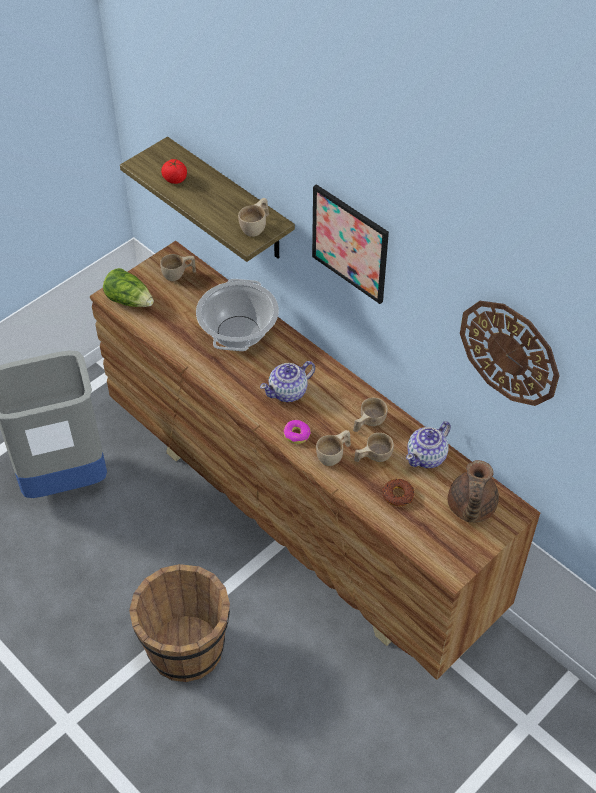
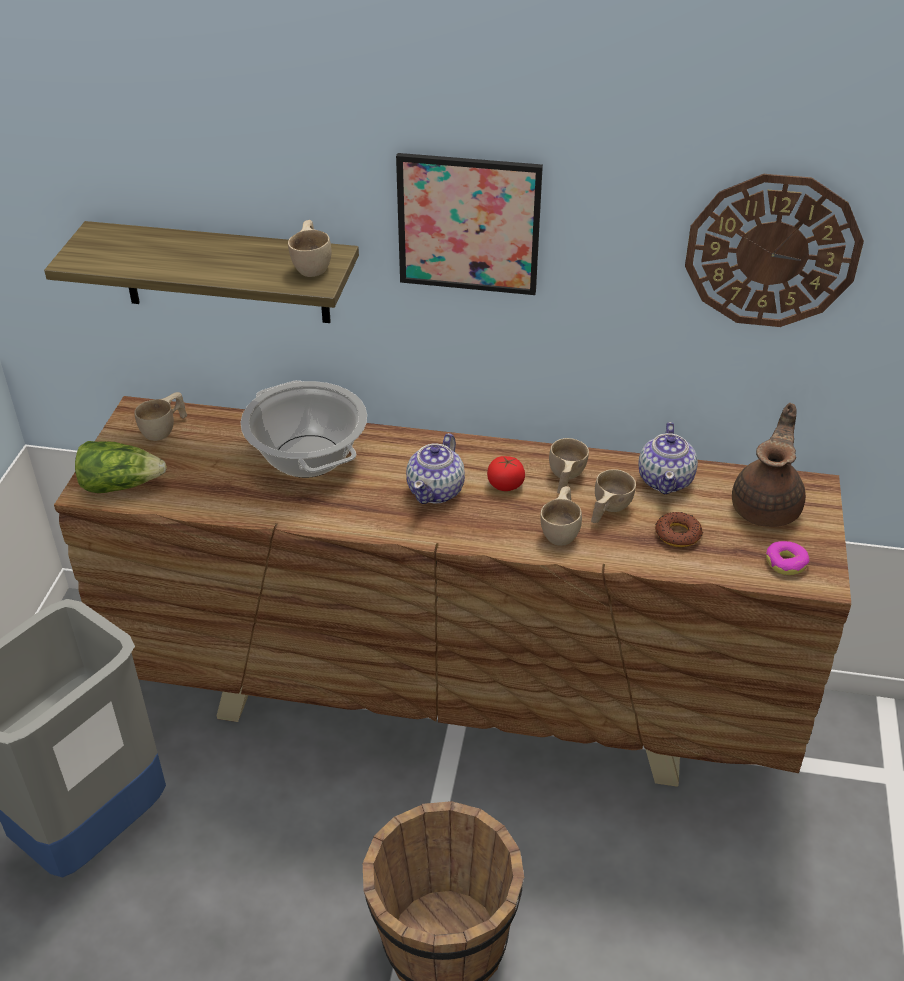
camera: 35 degrees left, 10 degrees down
(175, 179) = (145, 257): tomato -> tomato (505, 485)
(297, 435) = (494, 530): donut -> donut (786, 563)
(470, 508) = (767, 507): brown teapot -> brown teapot turned 135 degrees counterclockwise

